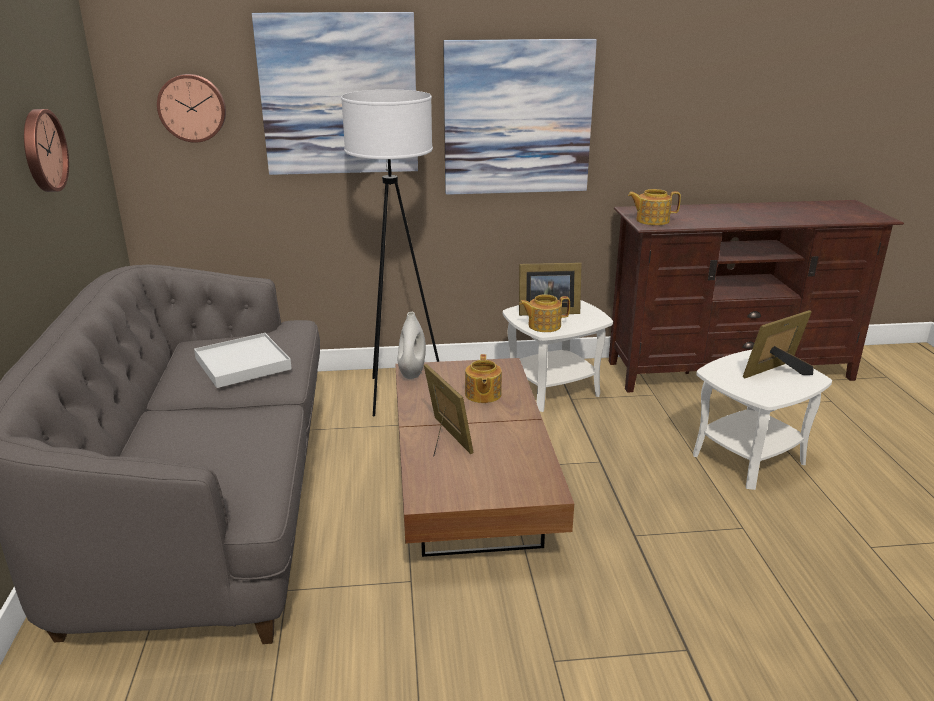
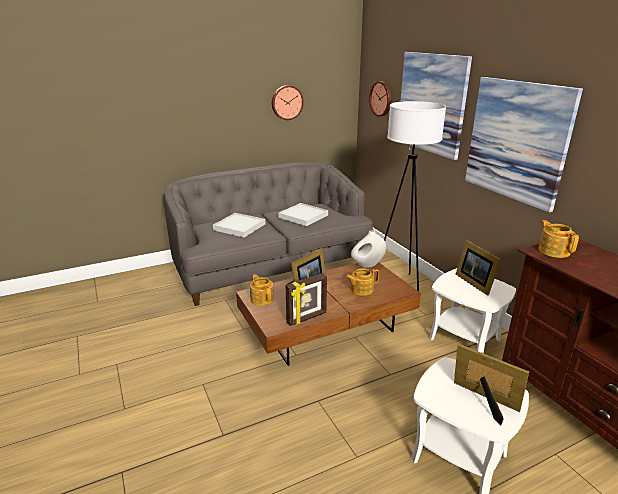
camera: 70 degrees right, 0 degrees up
(209, 437) = (239, 227): none -> white tray
(538, 456) = (307, 318): none -> picture frame
(543, 325) = (450, 285): teapot -> teapot (262, 299)

